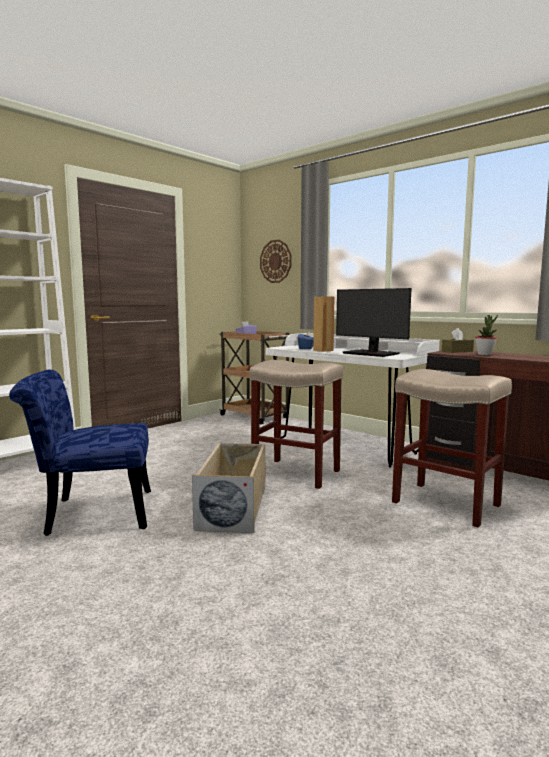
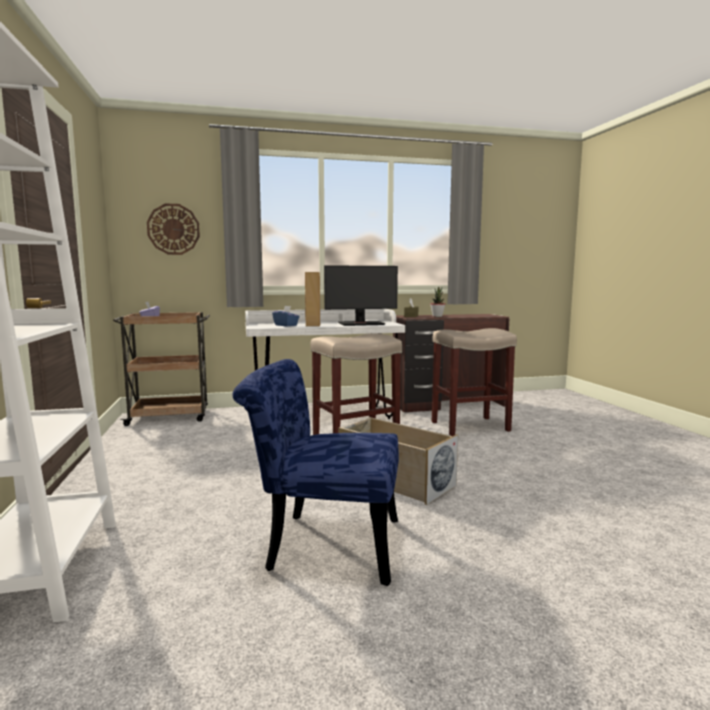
camera: 55 degrees left, 0 degrees up
(90, 513) = (322, 544): blue chair -> blue chair turned 75 degrees clockwise

